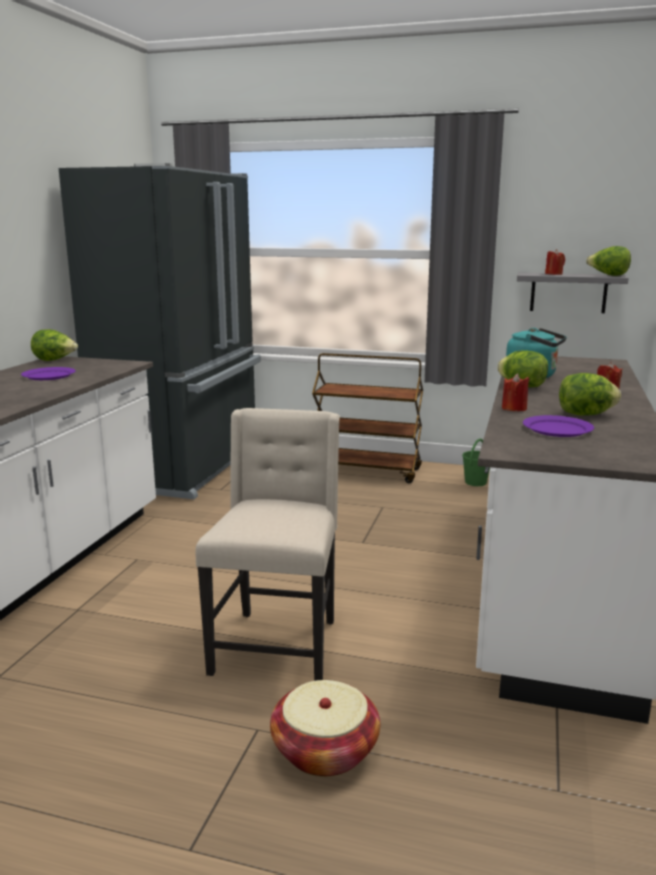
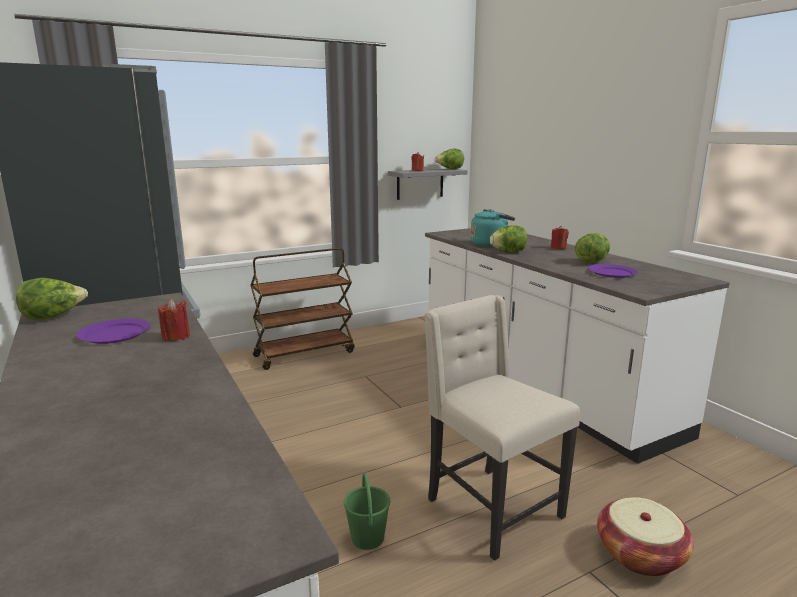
camera: 45 degrees left, 0 degrees up
(475, 482) = (389, 337): green bucket -> green bucket (367, 537)
(514, 408) = (554, 266): red candle -> red candle (176, 337)

